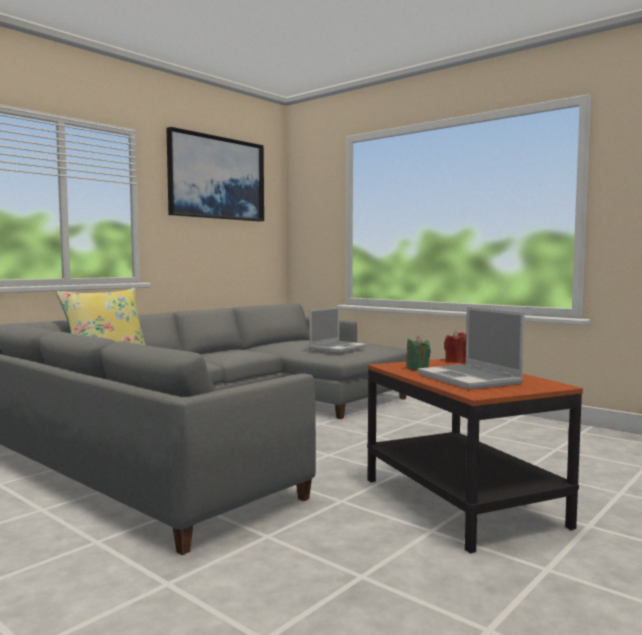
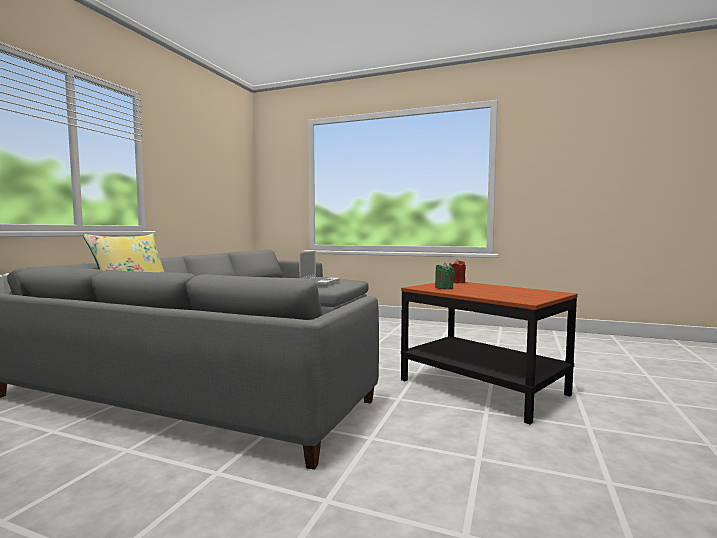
camera: 20 degrees left, 0 degrees up
(216, 178) = (204, 144): picture -> none
(470, 379) = (497, 292): laptop -> none

